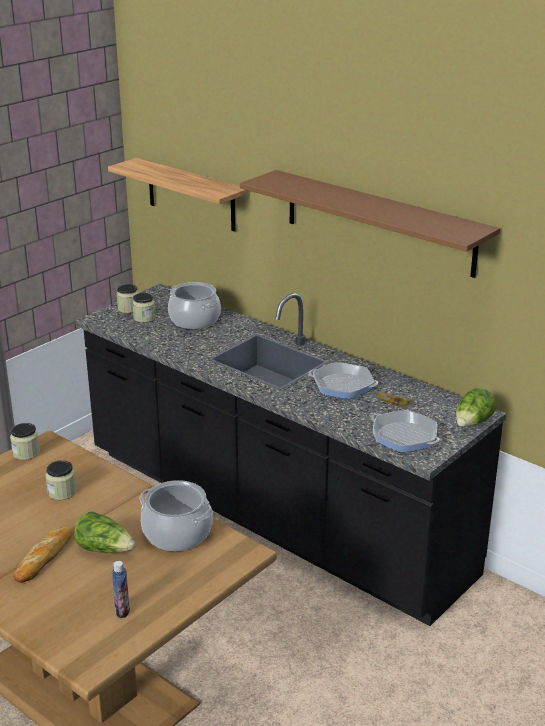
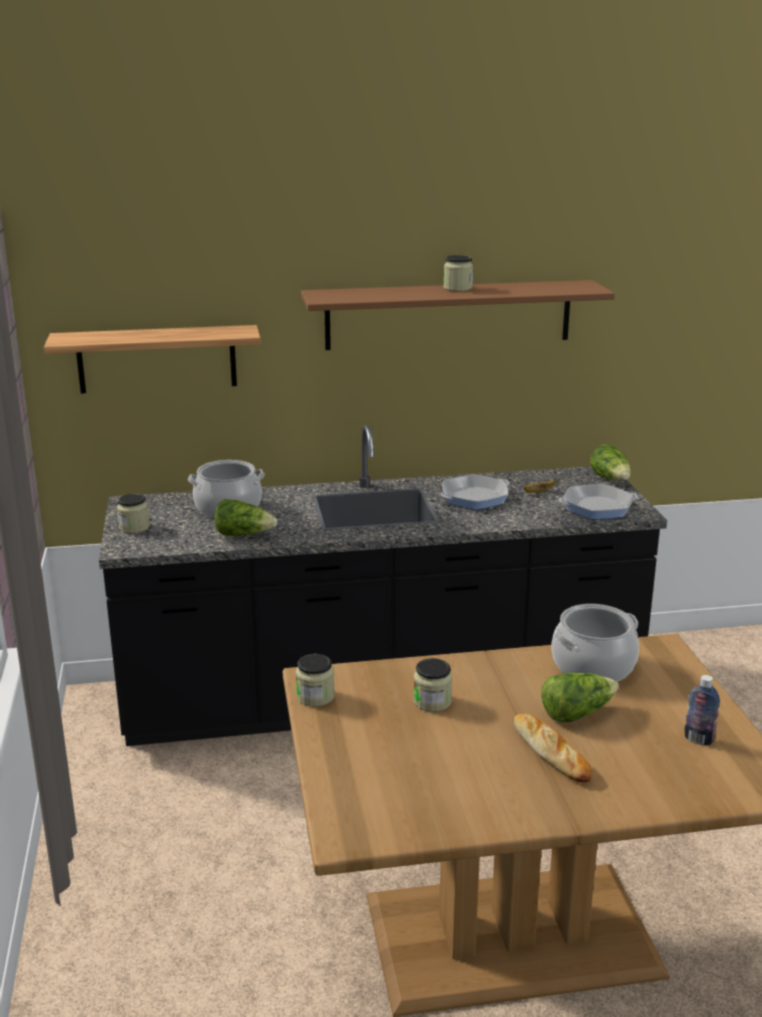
camera: 50 degrees left, 5 degrees down
(144, 318) = (173, 527): jar -> jar (457, 288)
(164, 340) = (244, 534): none -> lettuce

